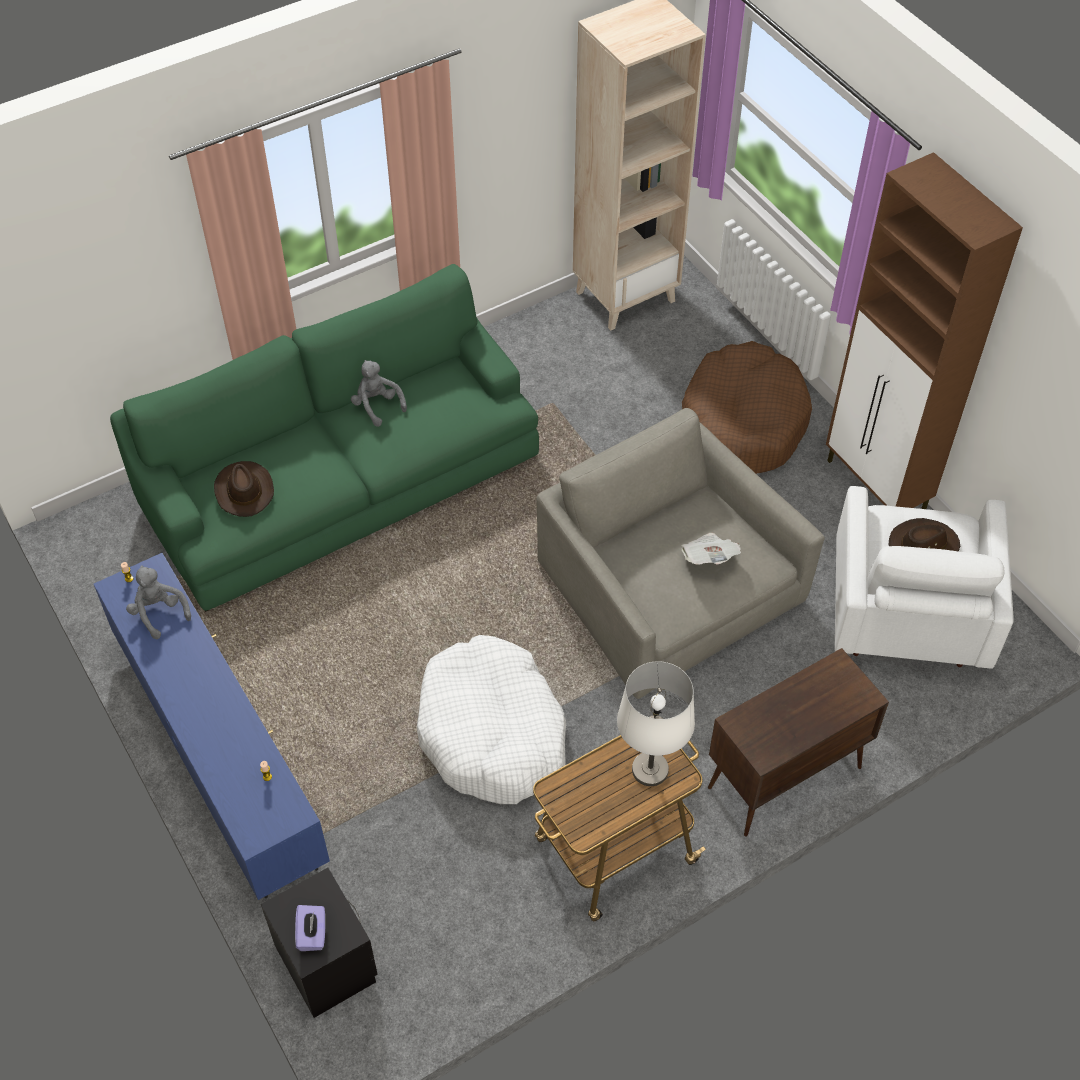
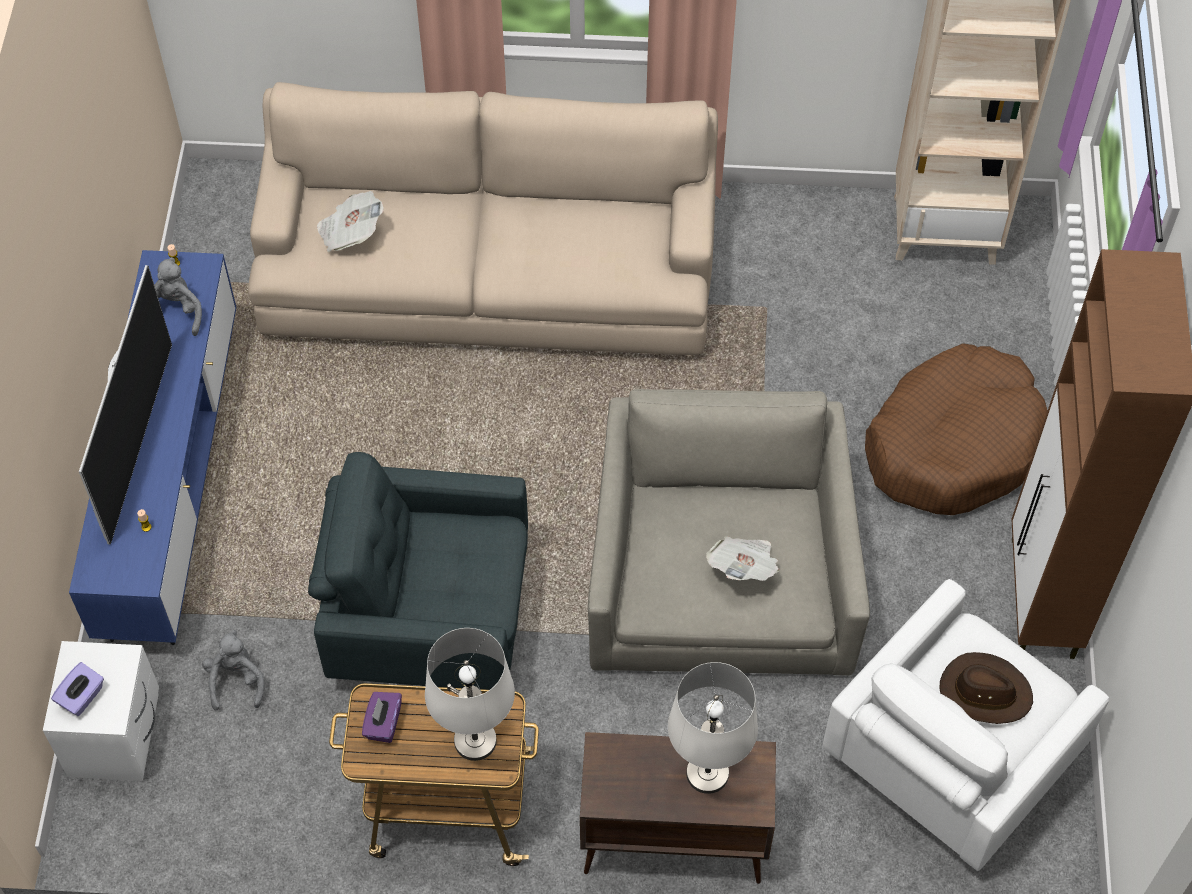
camera: 35 degrees right, 5 degrees up
(209, 720) = (139, 442): none -> television
(244, 490) = (350, 233): brown hat -> newspaper
(328, 962) = (117, 735): black nightstand -> white nightstand
(342, 482) = (489, 275): green sofa -> beige sofa
(377, 406) = (543, 214): grey plush toy -> grey plush toy (236, 680)
(492, 733) = (429, 615): white dog bed -> grey armchair
(575, 799) = (383, 723): none -> purple tissue box
(817, 694) = (707, 773): none -> white table lamp

